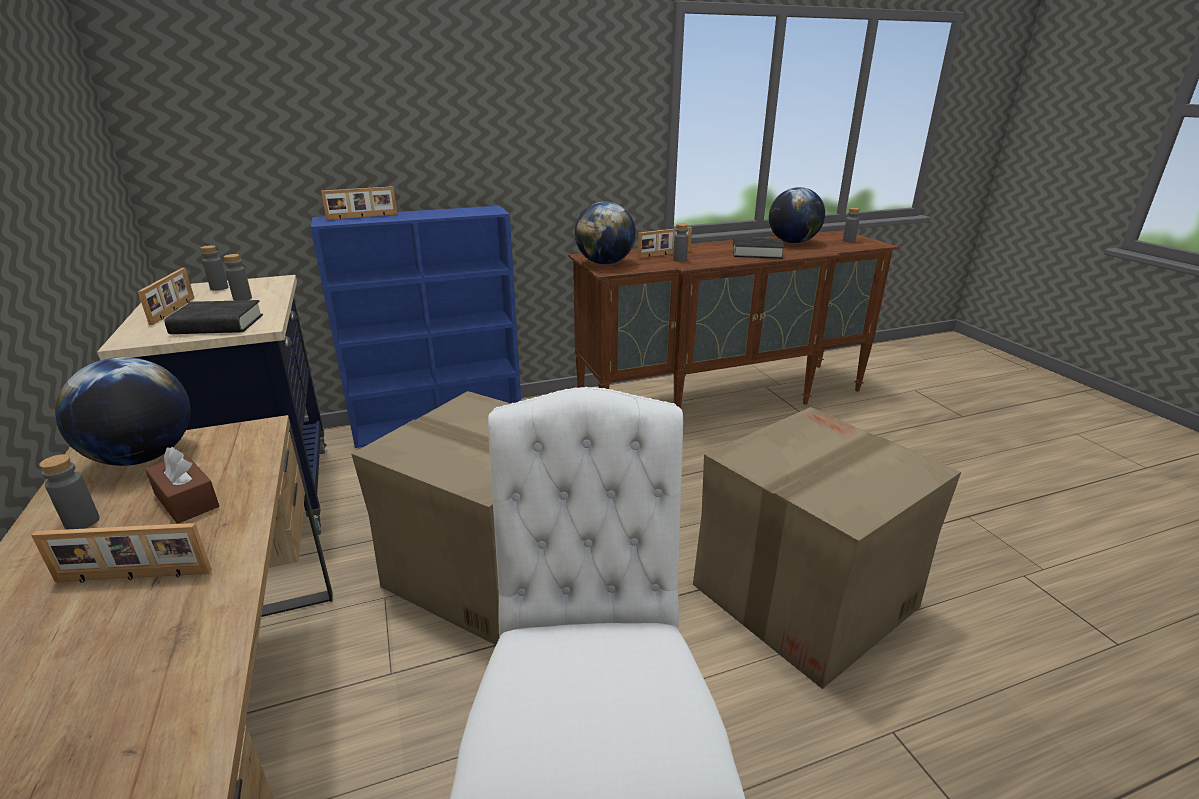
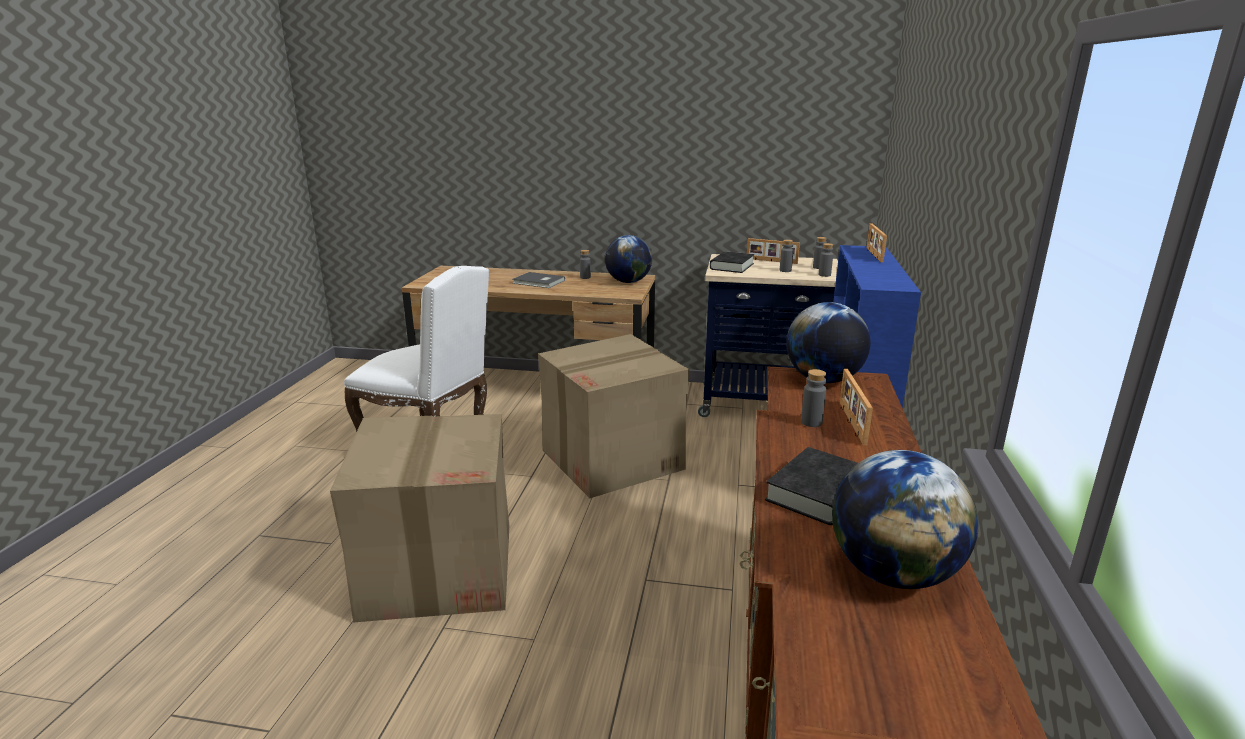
camera: 120 degrees right, 5 degrees down
(133, 577) = (539, 282): picture frame -> grey book
(186, 500) = (580, 286): brown tissue box -> none
(848, 240) = (882, 678): grey bottle -> grey bottle (824, 275)

